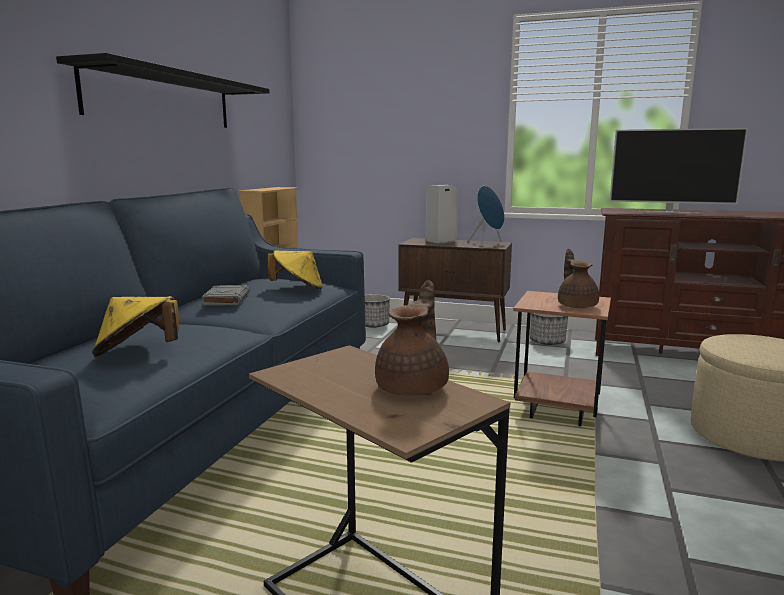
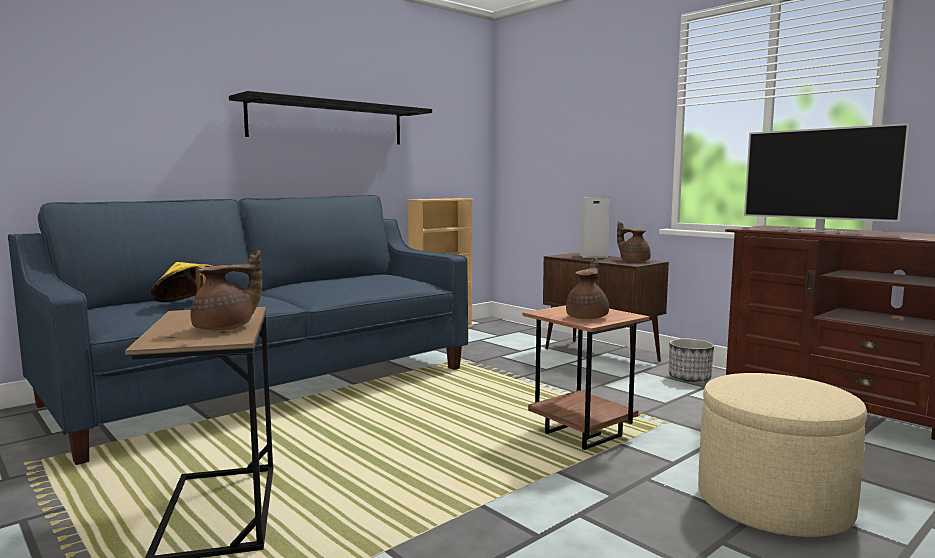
camera: 30 degrees right, 5 degrees down
(226, 299) = (315, 283): grey book -> none
(298, 288) = (385, 282): yellow hat -> none
(373, 325) = (531, 339): planter -> none
(487, 244) = (633, 261): blue speaker -> brown teapot

